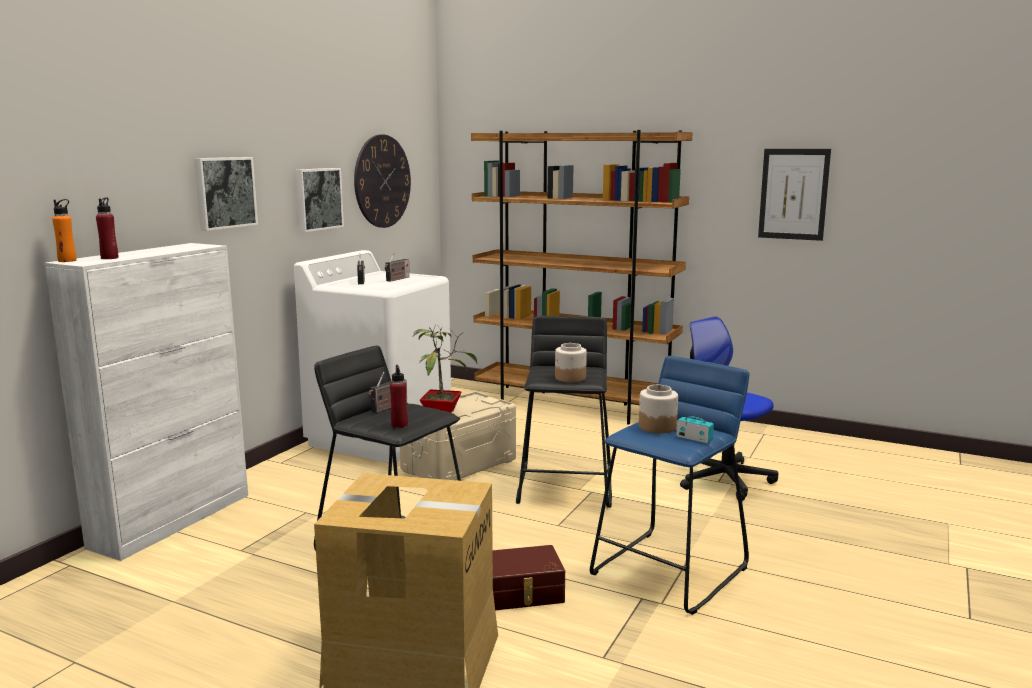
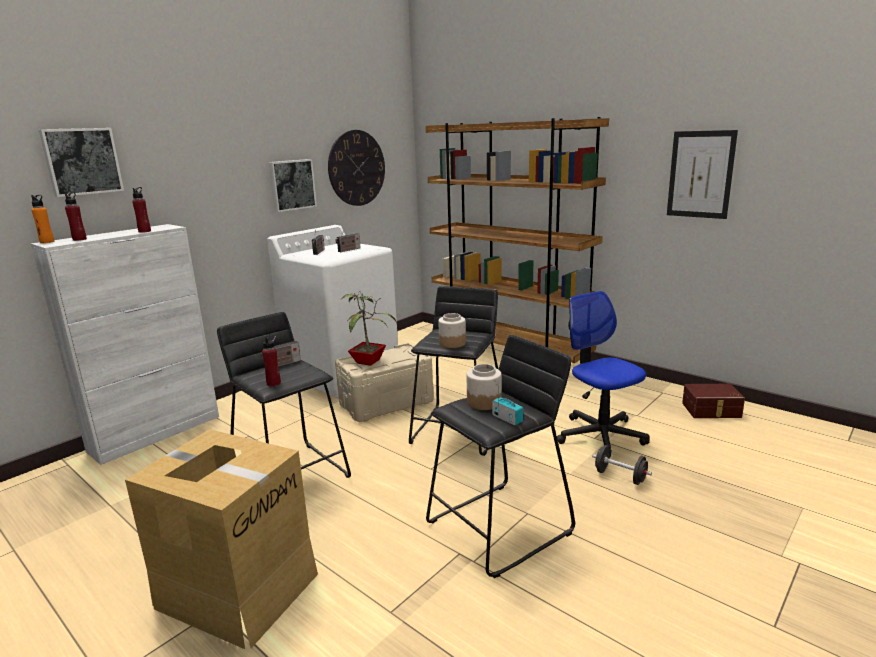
camera: 15 degrees right, 5 degrees up
(182, 250) = (144, 231): none -> red bottle
(224, 192) = (199, 183): picture -> picture (82, 161)
(523, 593) = (362, 533): brown storage box -> brown storage box (711, 410)
(670, 571) = (499, 528): blue stool -> black stool
(765, 513) = (620, 476): none -> black dumbbell

